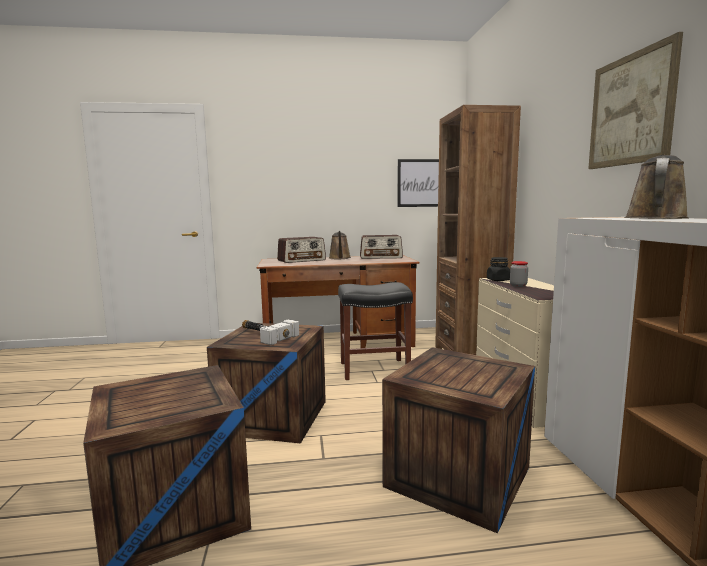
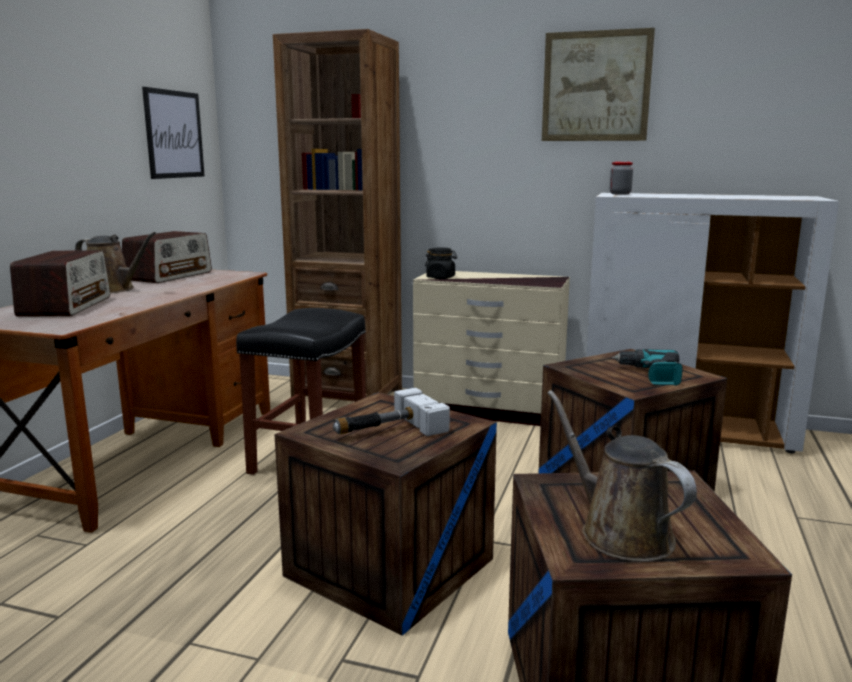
camera: 65 degrees left, 5 degrees up
(457, 378) = (650, 375): none -> power drill
(518, 285) = (483, 279): jar -> jar (620, 194)
(655, 218) = (685, 195): brown watering can -> brown watering can (619, 532)

